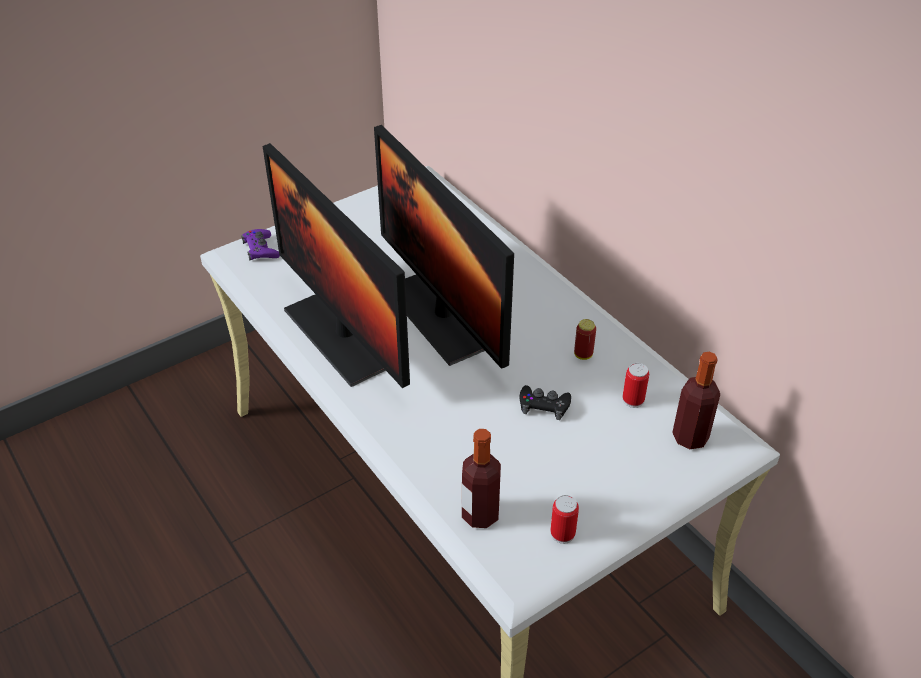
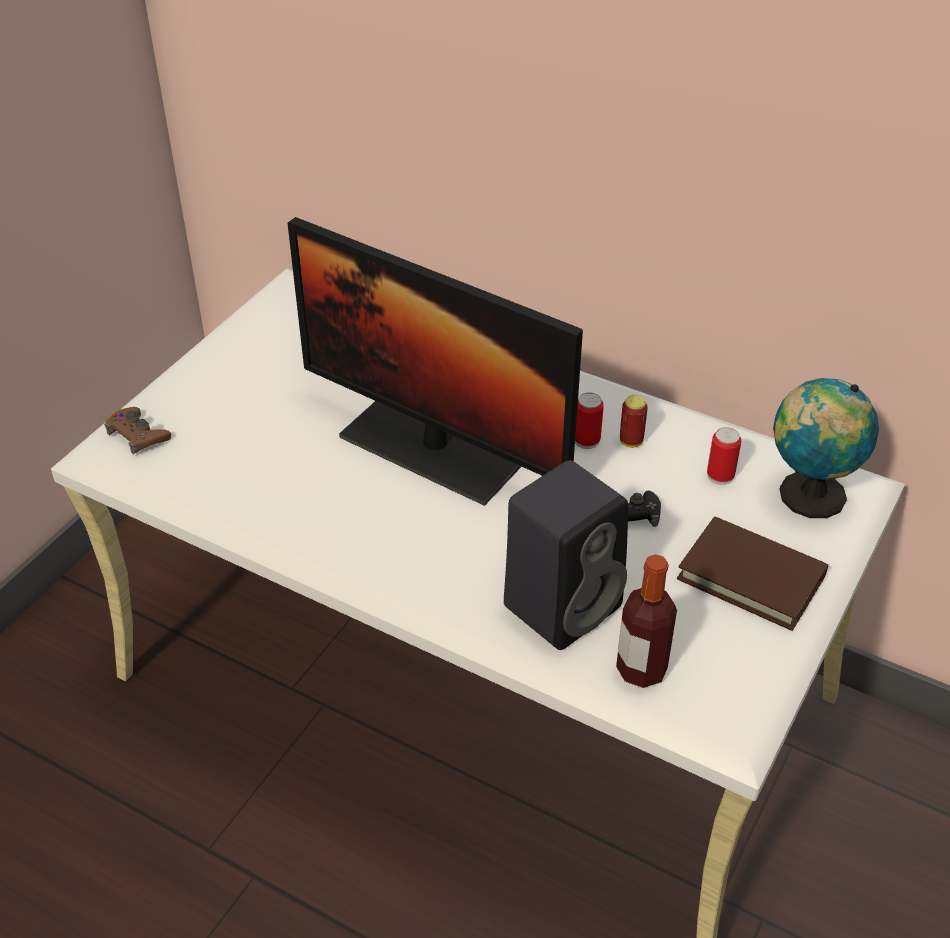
camera: 25 degrees left, 0 degrees up
(260, 249) = (138, 435): purple game controller -> brown game controller
(342, 335) = (324, 511): monitor -> none
(458, 451) = (564, 604): none -> black speaker
(562, 533) = (747, 656): can -> can (586, 440)
(605, 480) = (751, 577): none -> brown book
(690, 437) = (808, 496): bottle -> globe

